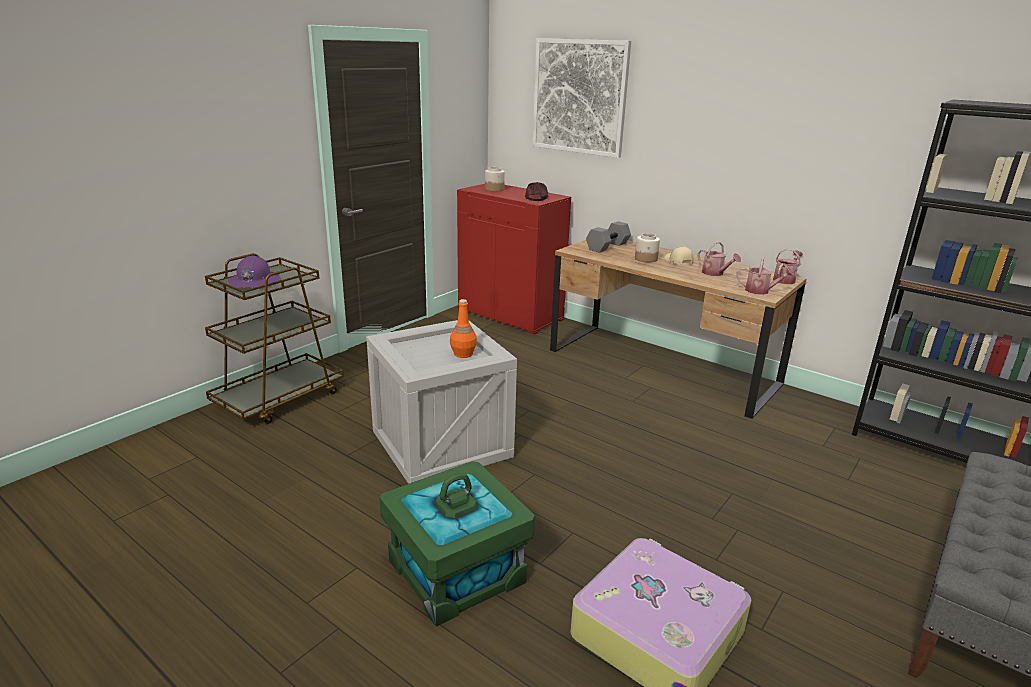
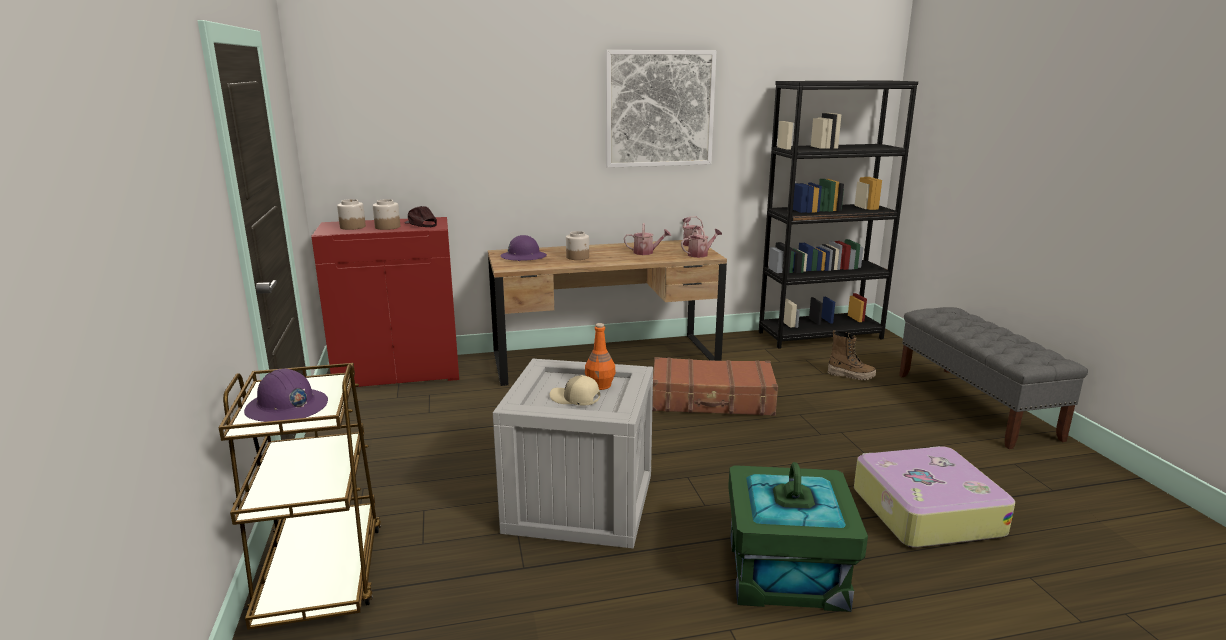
camera: 50 degrees left, 5 degrees down
(511, 194) = (387, 227): none -> jar
(579, 97) = (436, 105): picture -> picture (659, 109)
(607, 246) = (523, 257): grey dumbbell -> purple hard hat
(677, 439) = (712, 400): none -> brown suitcase
(678, 261) = (602, 252): beige cap -> beige cap (575, 399)
(878, 498) = (850, 375): none -> boot

